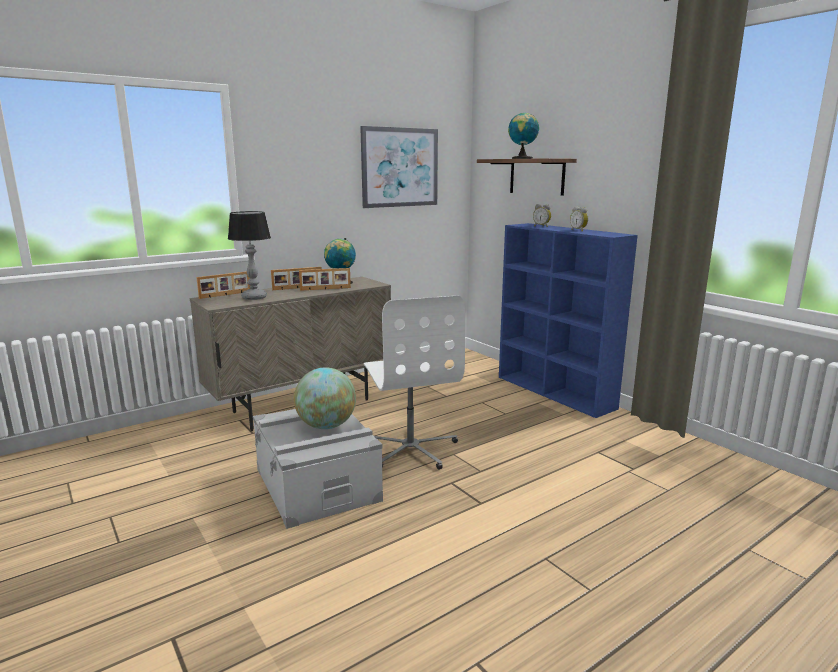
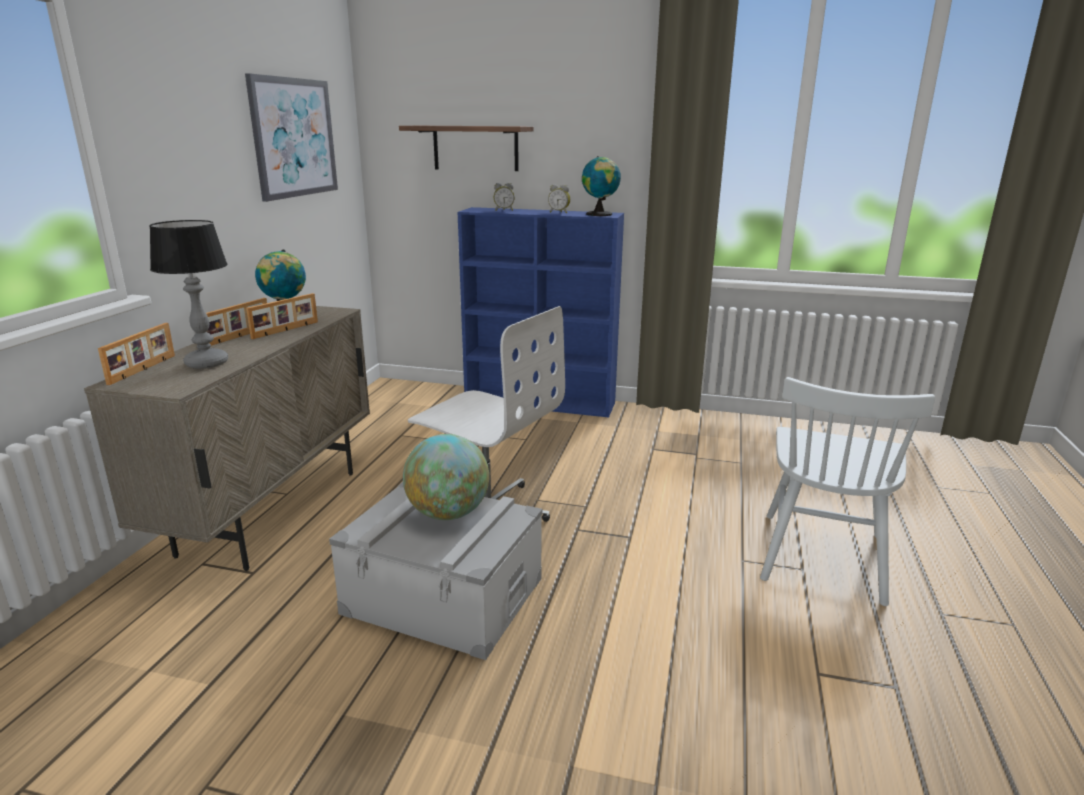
camera: 40 degrees left, 5 degrees up
(522, 158) = (465, 125): globe -> globe (600, 214)
(627, 590) = (822, 556): none -> white chair

